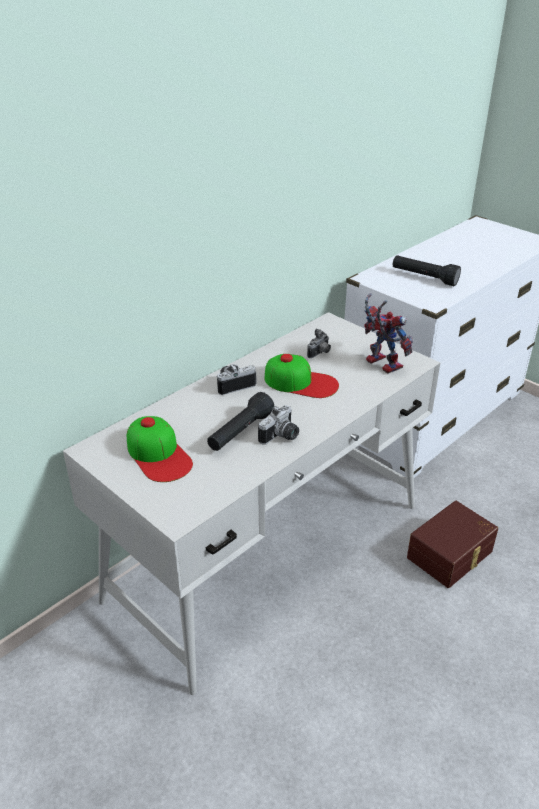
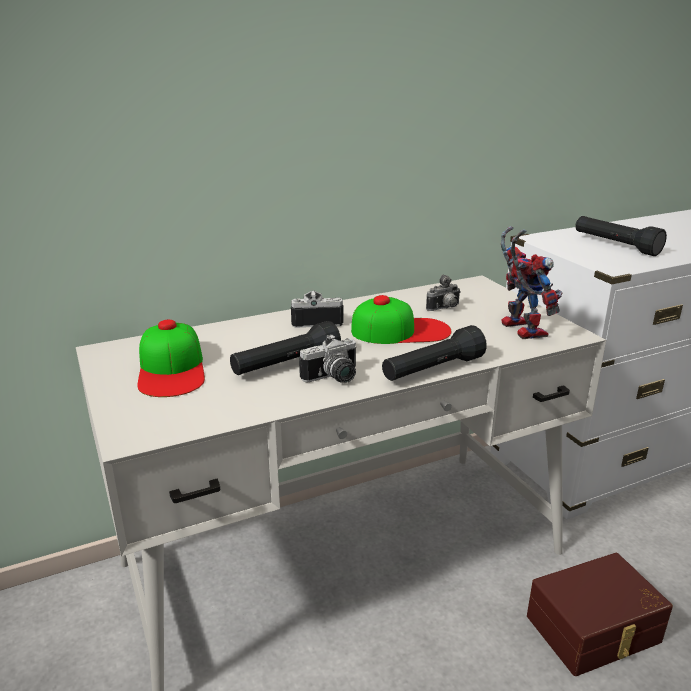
camera: 20 degrees right, 10 degrees down
(301, 382) = (401, 330): cap -> cap turned 45 degrees counterclockwise
(342, 415) = (432, 370): none -> black flashlight

